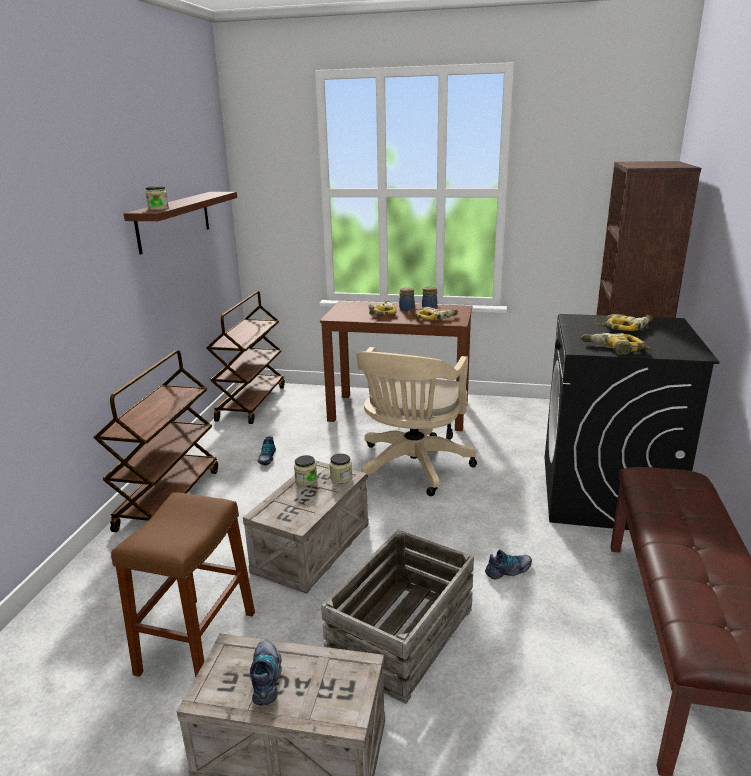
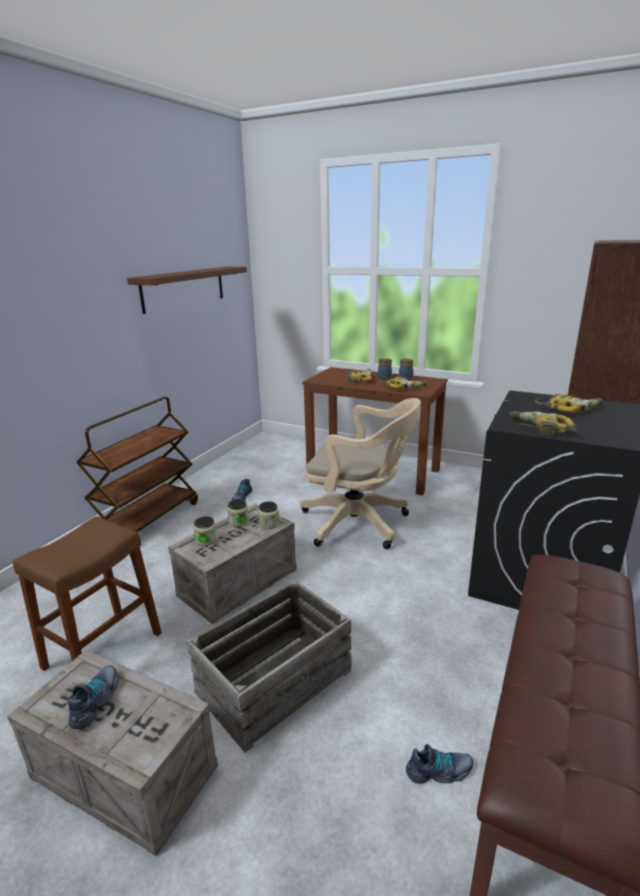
camera: 15 degrees right, 0 degrees up
(158, 209) = (158, 275): jar -> jar (206, 540)
(251, 403) = (253, 449): brown cart -> none
(412, 468) = (360, 523): beige office chair -> beige office chair turned 105 degrees counterclockwise
(509, 570) = (405, 637): shoe -> shoe (439, 772)

